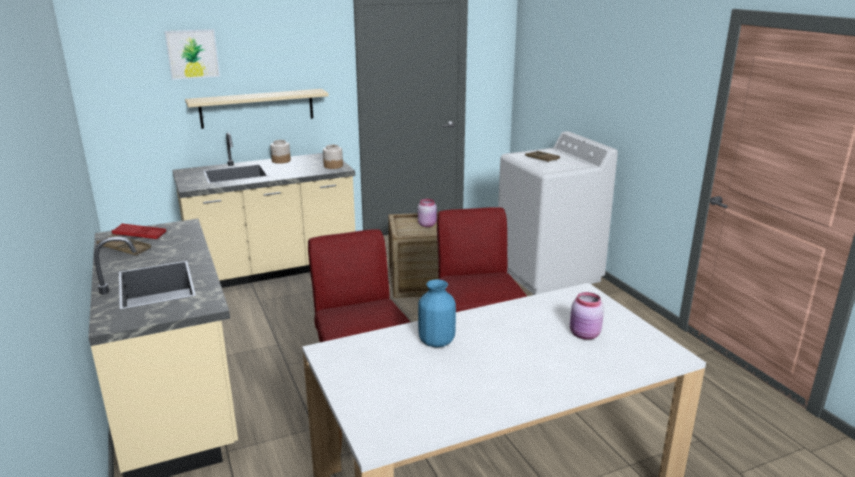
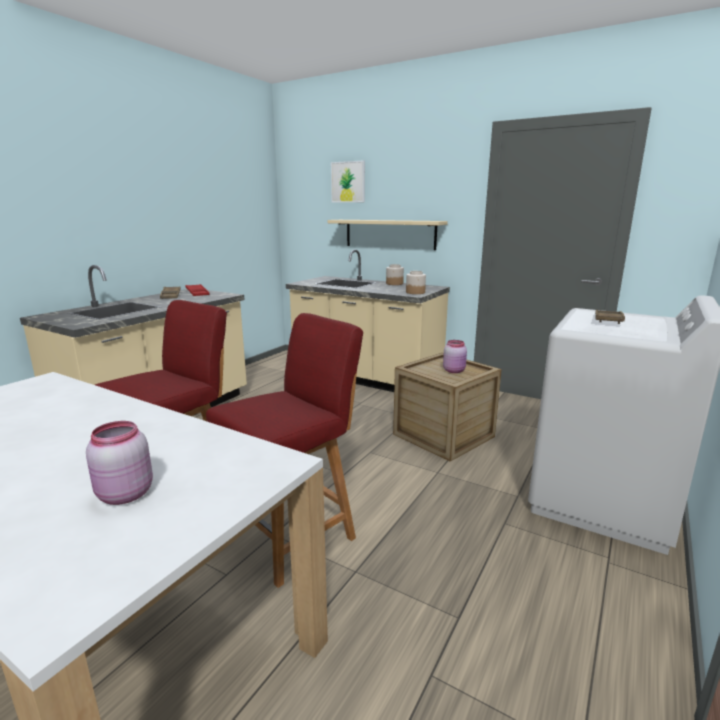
camera: 55 degrees right, 5 degrees down
(436, 342) = (73, 413): blue vase -> none

